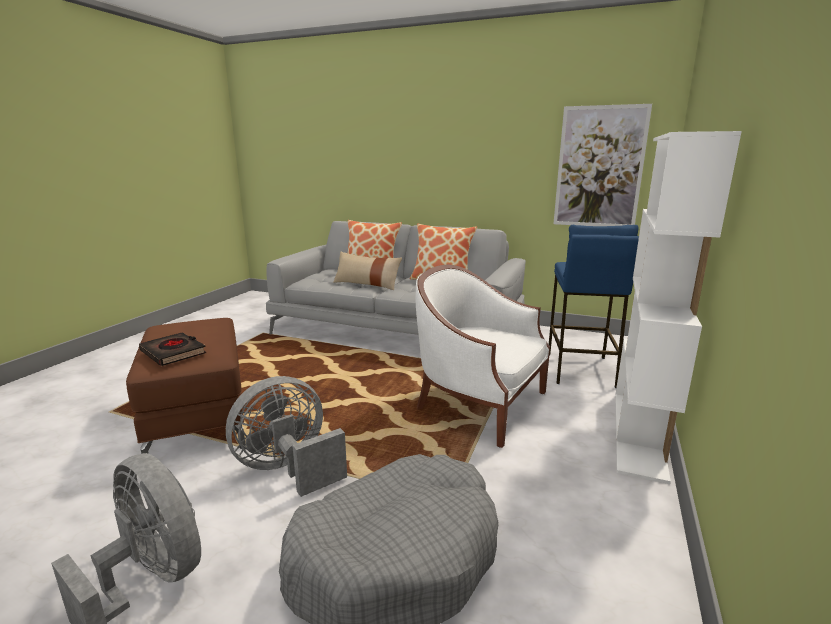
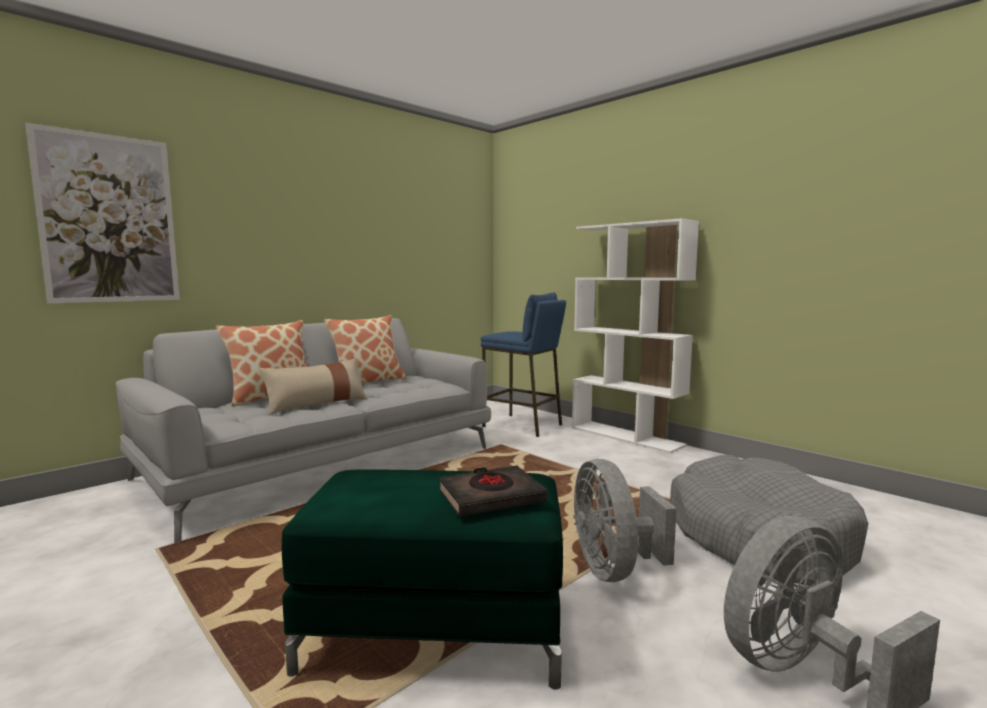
camera: 65 degrees left, 10 degrees down
(199, 419) = (436, 630): brown ottoman -> green ottoman
(479, 404) = (548, 466): white armchair -> none
(599, 167) = (449, 255): picture -> picture (109, 219)

